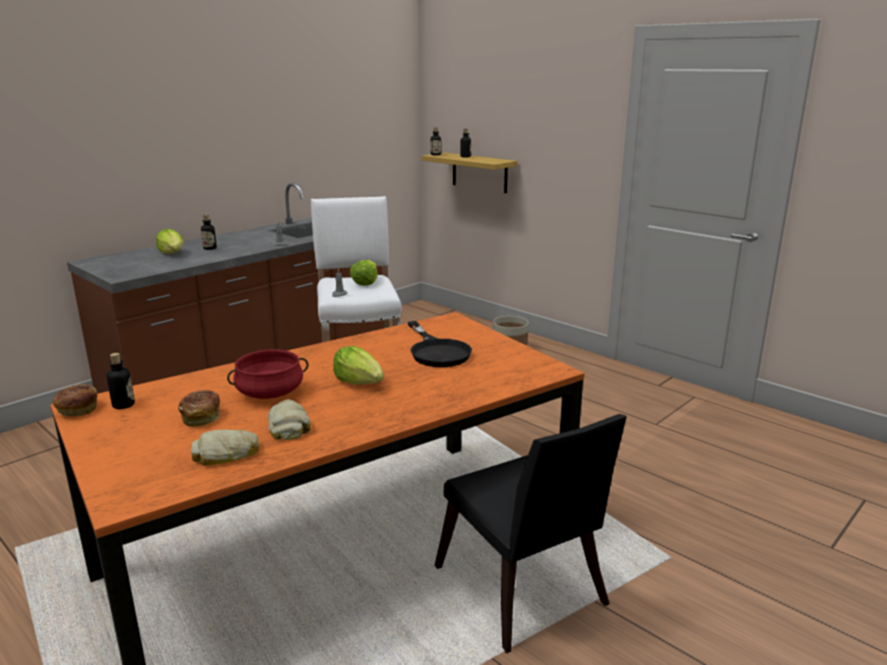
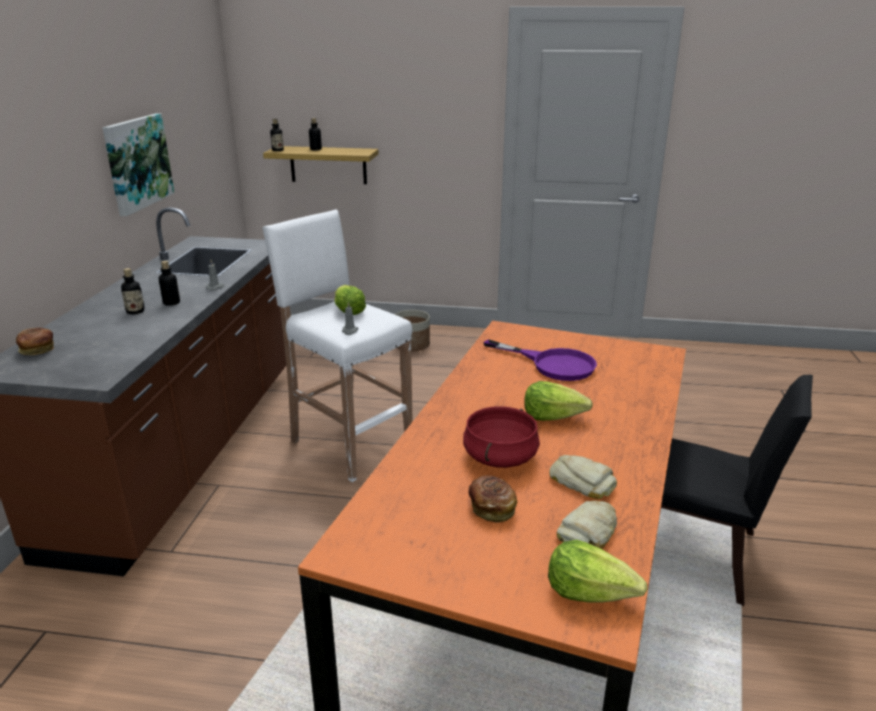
camera: 35 degrees left, 5 degrees up
(77, 410) = (347, 558): bread -> bread (37, 350)
(123, 405) = (386, 530): bottle -> bottle (171, 303)
(172, 254) = (100, 330): lettuce -> lettuce (590, 592)
(284, 147) = (137, 163): none -> picture
(437, 351) = (553, 364): black frying pan -> purple frying pan

